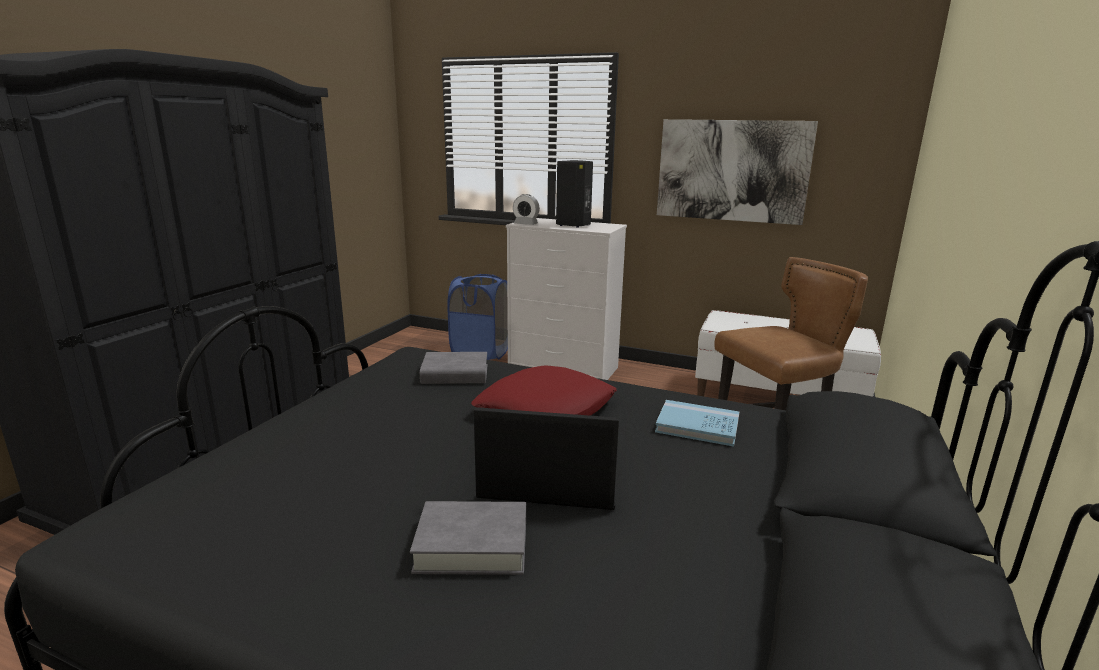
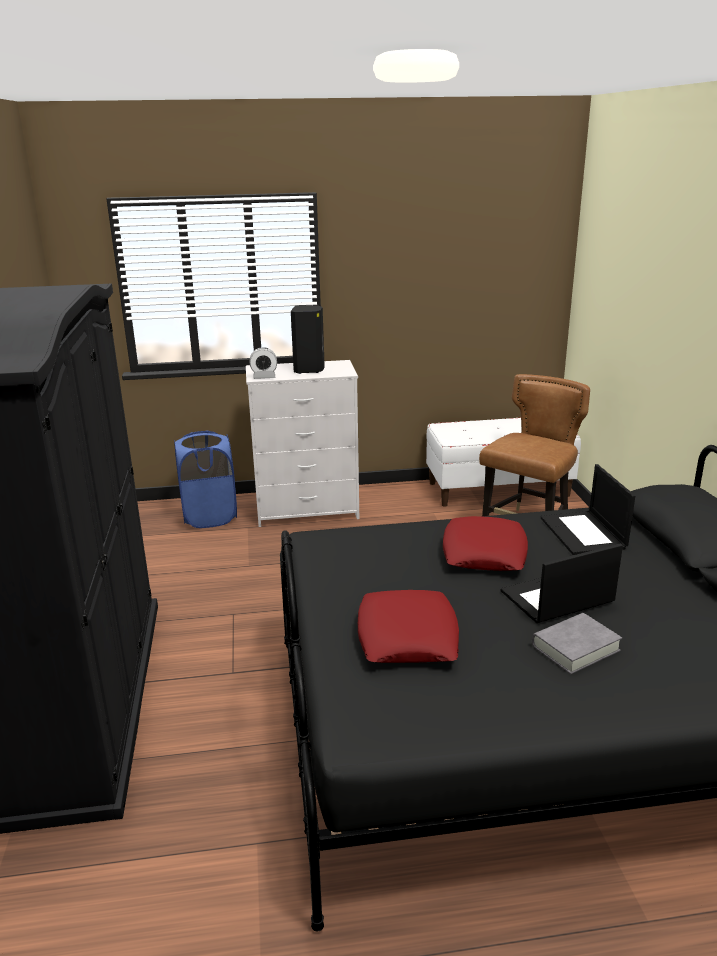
camera: 30 degrees left, 5 degrees up
(326, 458) = (407, 636): none -> red pillow
(455, 374) = (380, 545): grey book -> none
(697, 426) = (584, 533): blue book -> laptop
(732, 171) = (433, 297): picture -> none

